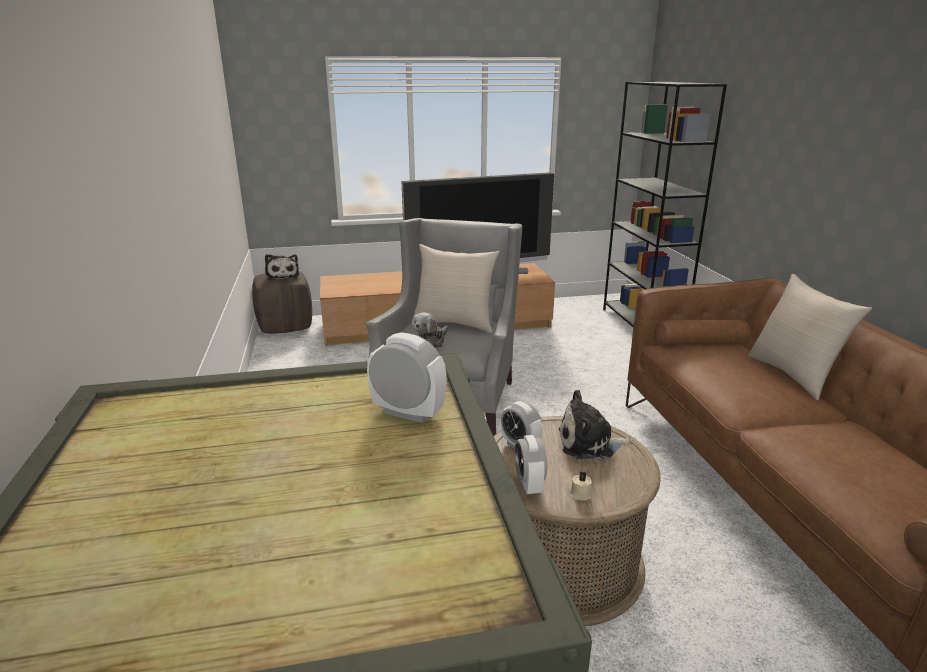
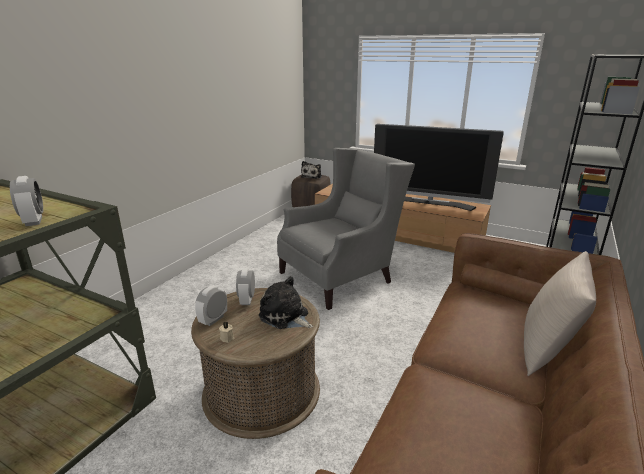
camera: 40 degrees right, 0 degrees up
(430, 342) = (313, 231): plush toy -> none
(454, 323) = (349, 225): beige pillow -> none

